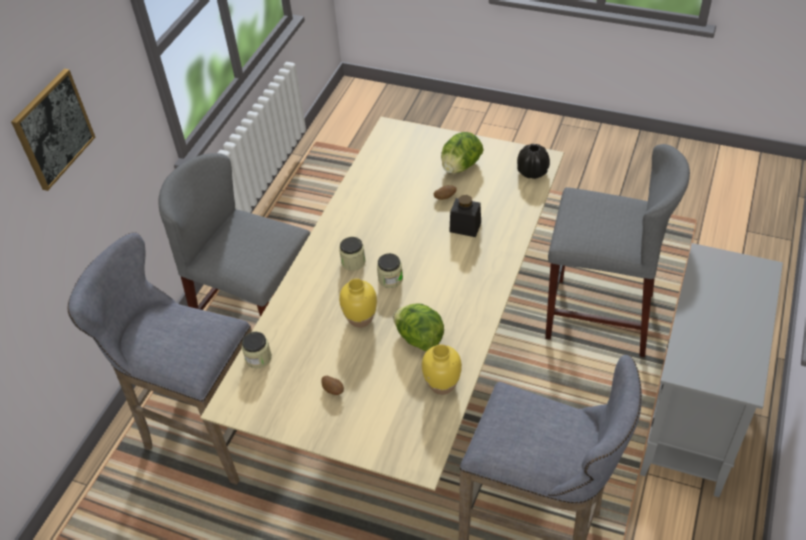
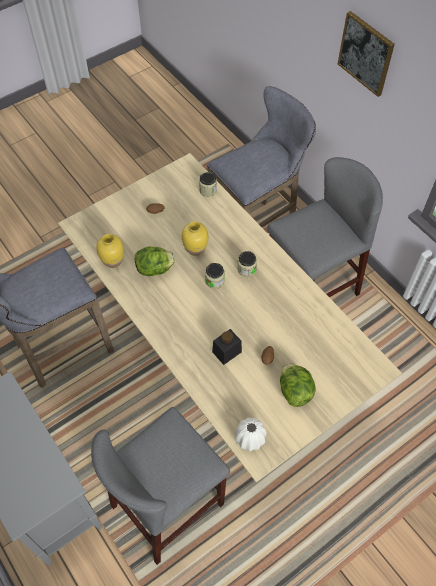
camera: 120 degrees right, 10 degrees up
(532, 172) = (250, 438): black vase -> white vase

